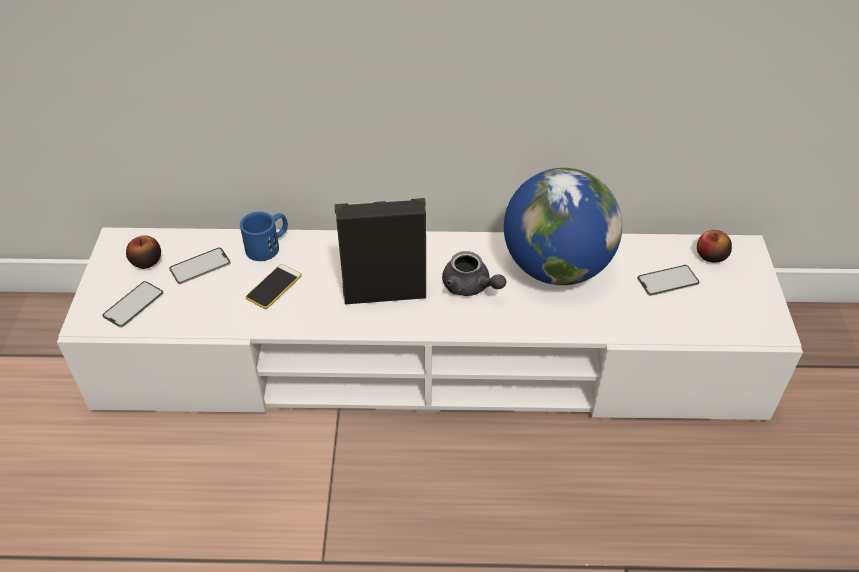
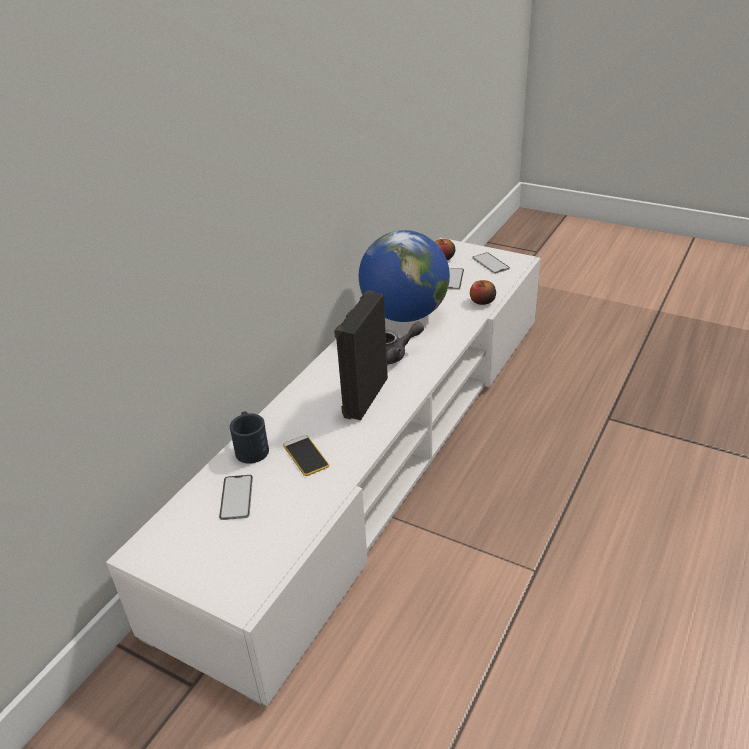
camera: 60 degrees left, 10 degrees down
(133, 304) = (247, 557): phone -> phone (490, 263)
(146, 261) = (194, 535): apple -> apple (482, 301)
(268, 245) = (251, 447): blue mug -> black mug

